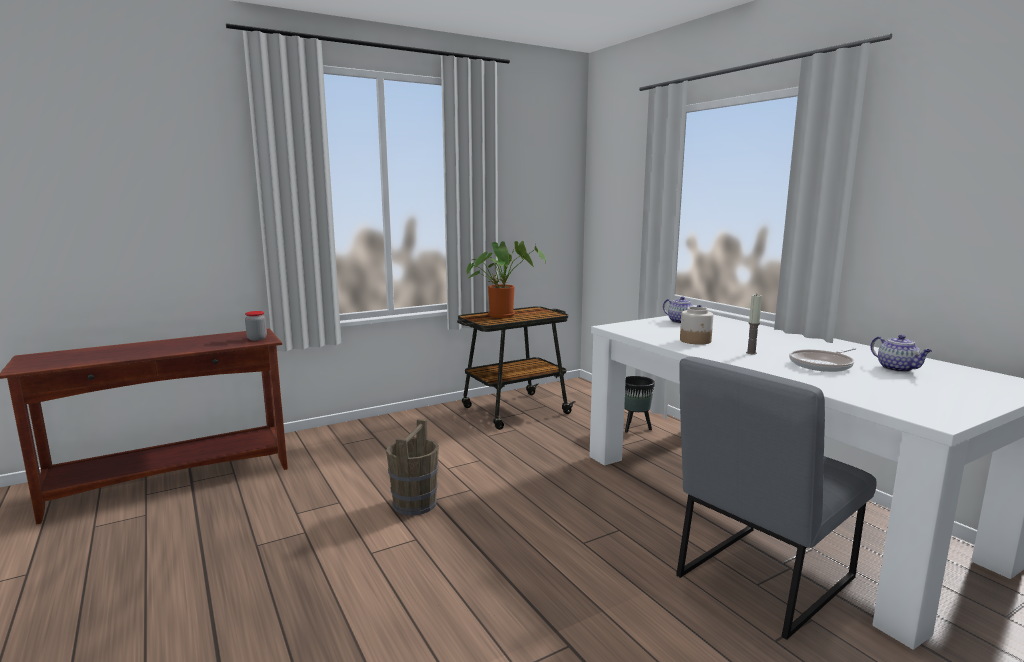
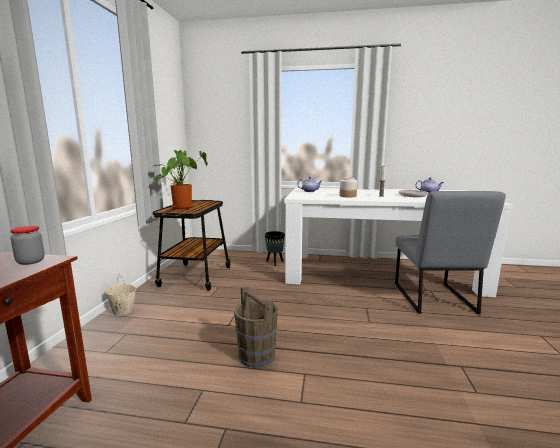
camera: 50 degrees left, 0 degrees up
(404, 418) = (123, 311): none -> beige bucket

